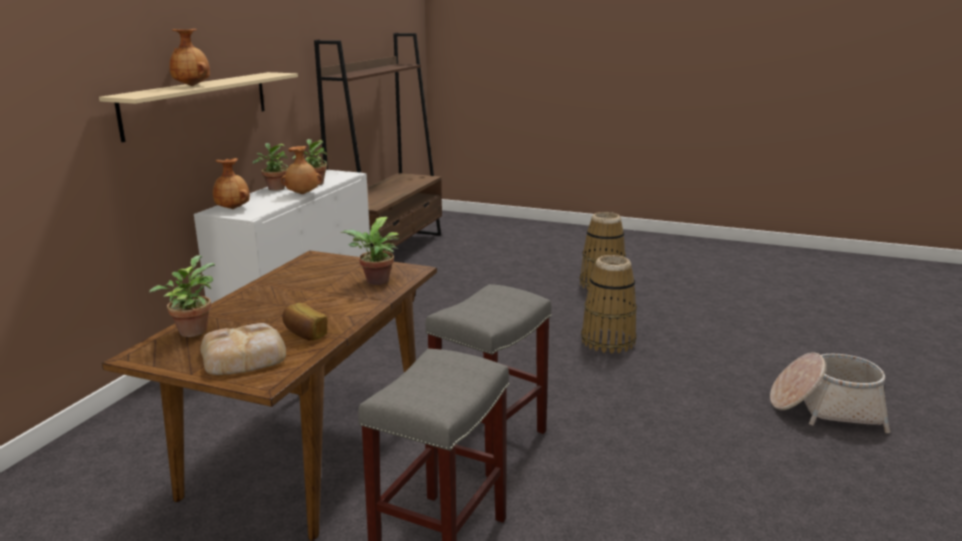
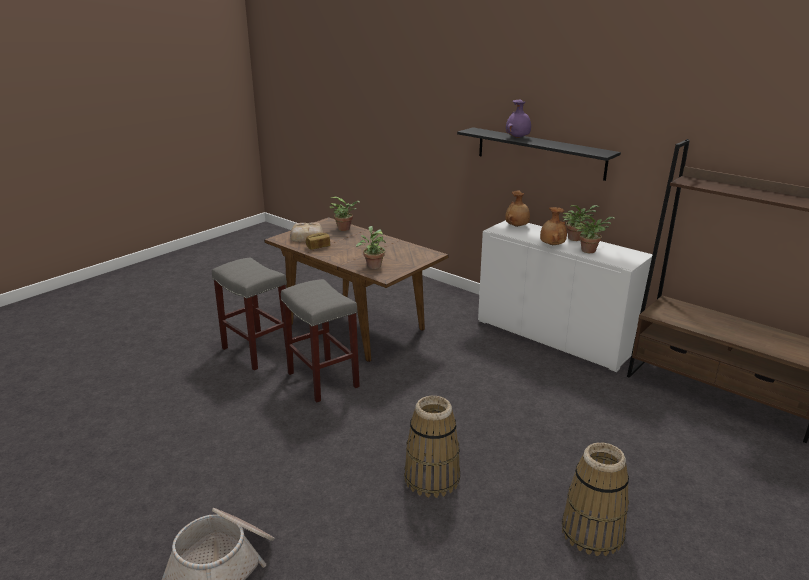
camera: 110 degrees right, 5 degrees up
(192, 85) = (518, 138): brown vase -> purple vase
(198, 103) = (540, 153): beige shelf -> black shelf

